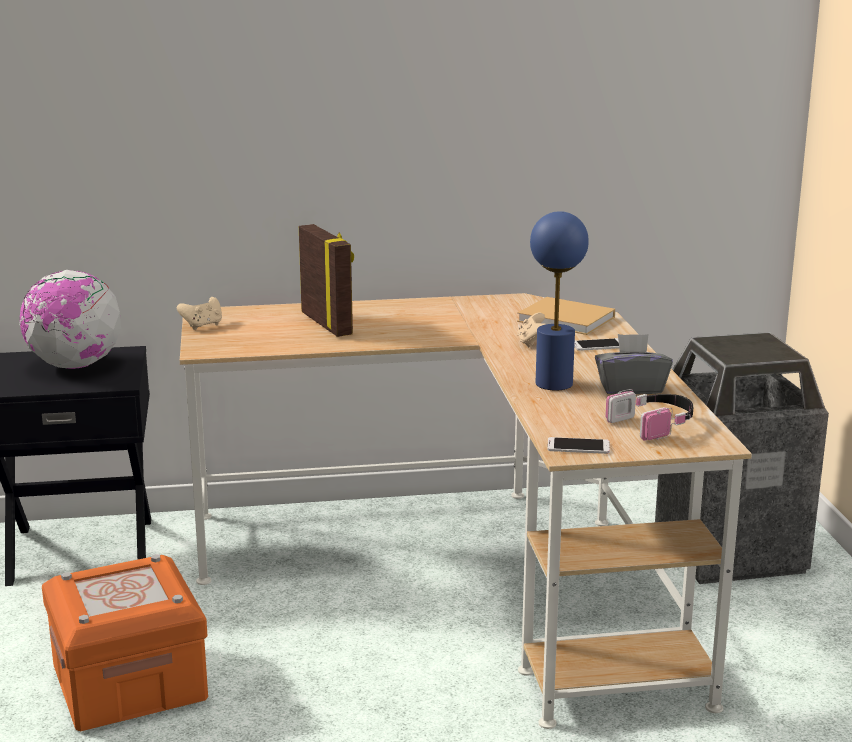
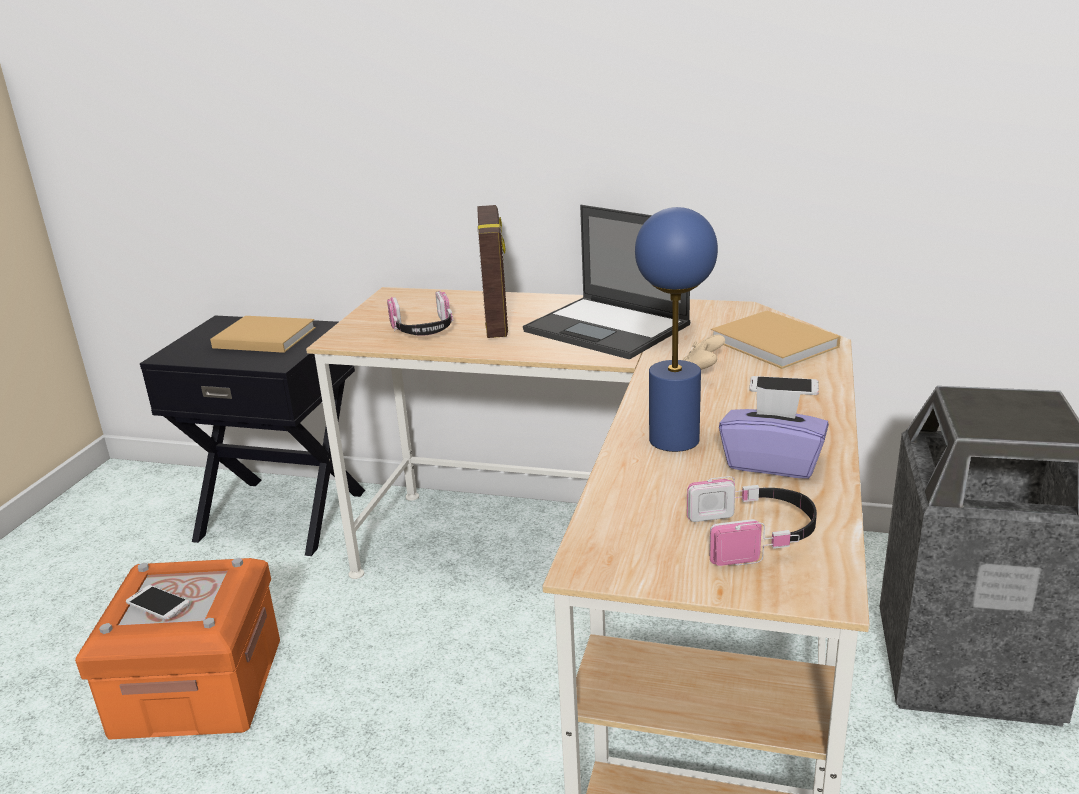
camera: 25 degrees right, 5 degrees up
(75, 365) = (262, 337): globe -> beige book
(202, 326) = (374, 309): beige game controller -> none
(271, 337) = (423, 330): none -> headphones
(429, 321) = (608, 328): none -> laptop
(578, 446) = (612, 556): phone -> phone (158, 603)
(631, 388) = (772, 463): grey tissue box -> purple tissue box

